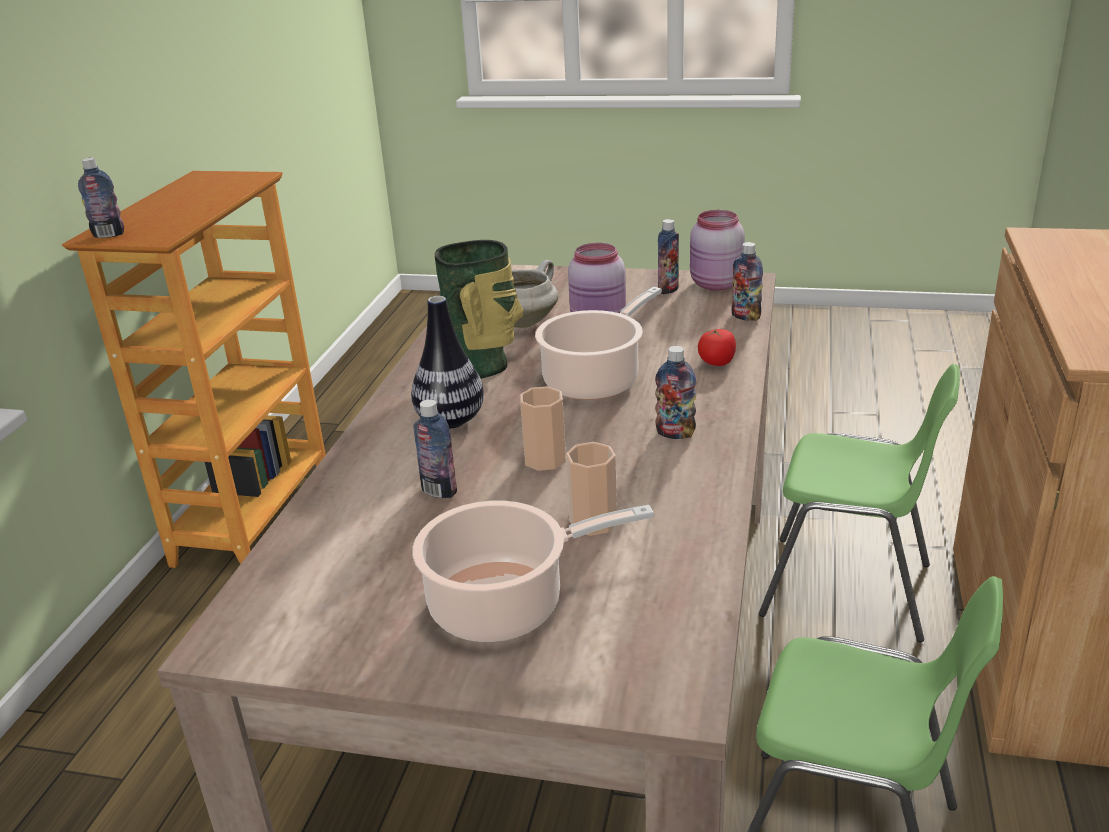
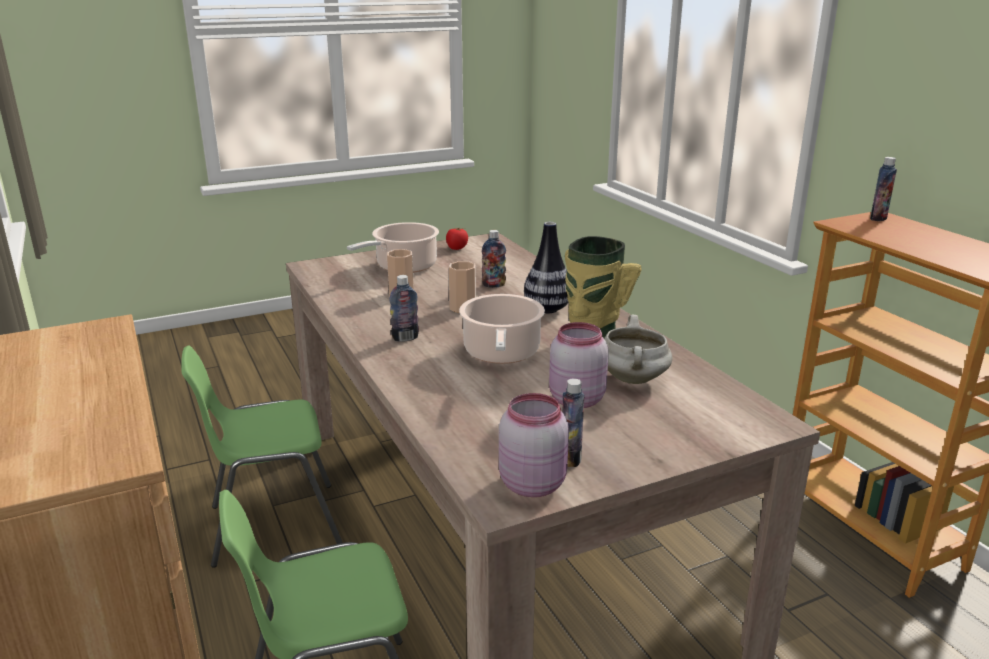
camera: 140 degrees right, 5 degrees down
(717, 362) = (429, 391): tomato -> tomato (456, 248)
(745, 316) = (453, 446): bottle -> none

